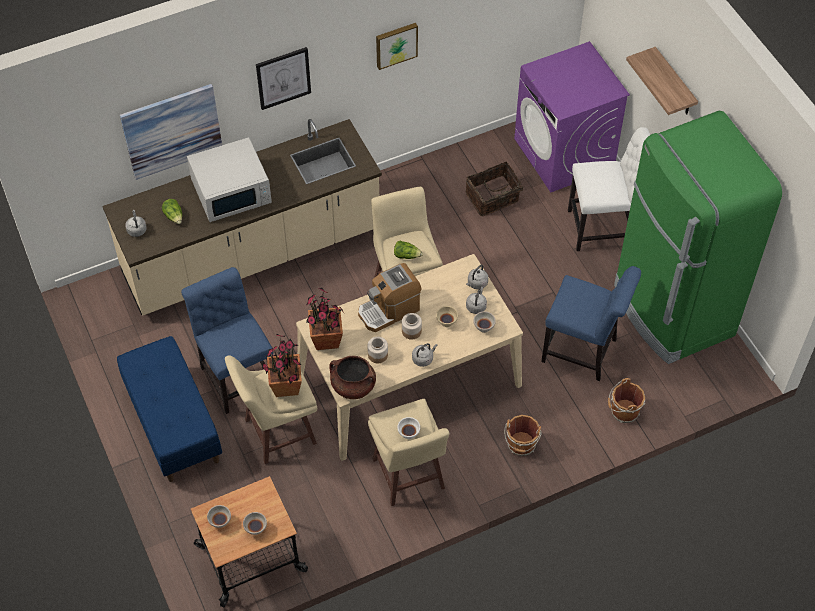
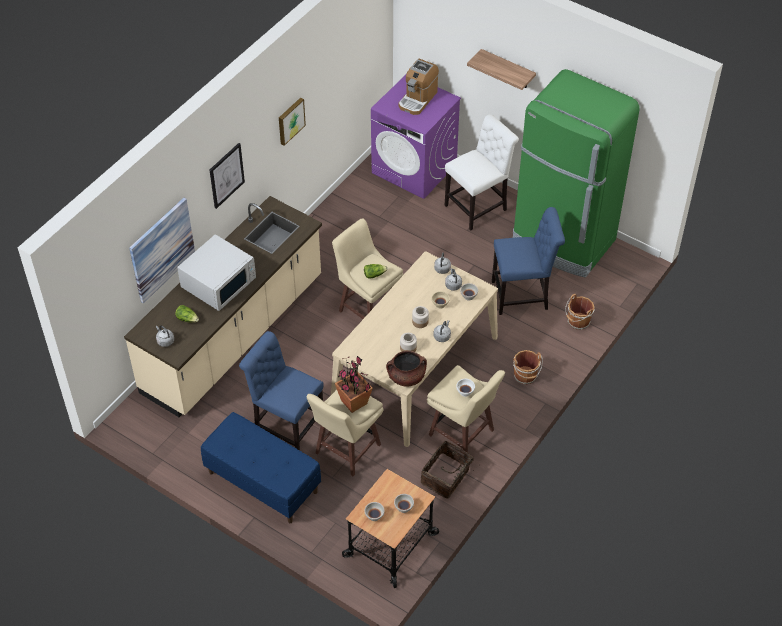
camera: 30 degrees left, 5 degrees down
(327, 340) = (364, 355): potted plant -> none
(389, 310) = (393, 315): coffee machine -> coffee machine (417, 99)
(493, 198) = (386, 220): basket -> basket (446, 477)

